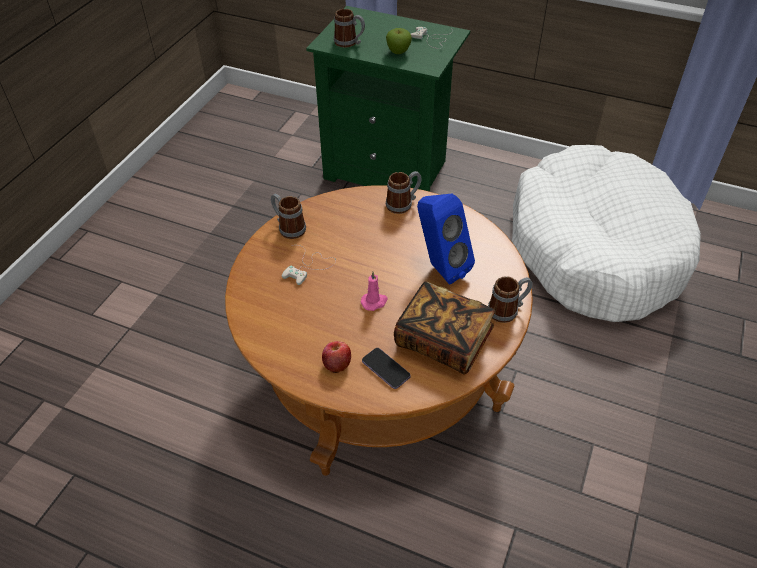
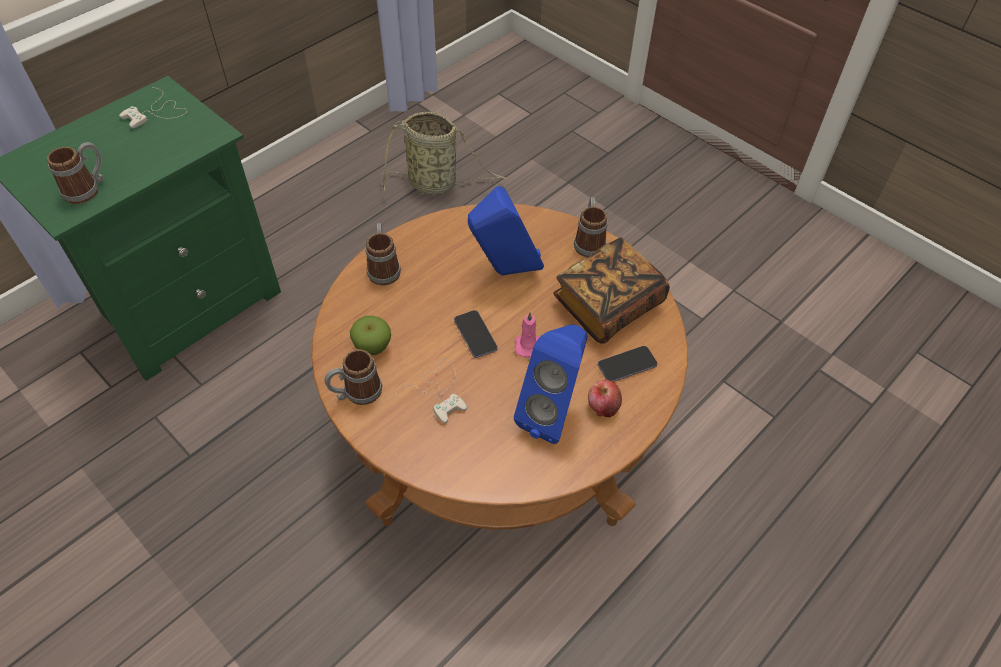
camera: 70 degrees left, 5 degrees up
(317, 334) = (552, 413): none -> blue speaker
(368, 270) = (475, 335): none -> phone
(398, 52) = (156, 150): apple -> apple (373, 347)
(595, 249) = (436, 184): white dog bed -> basket

